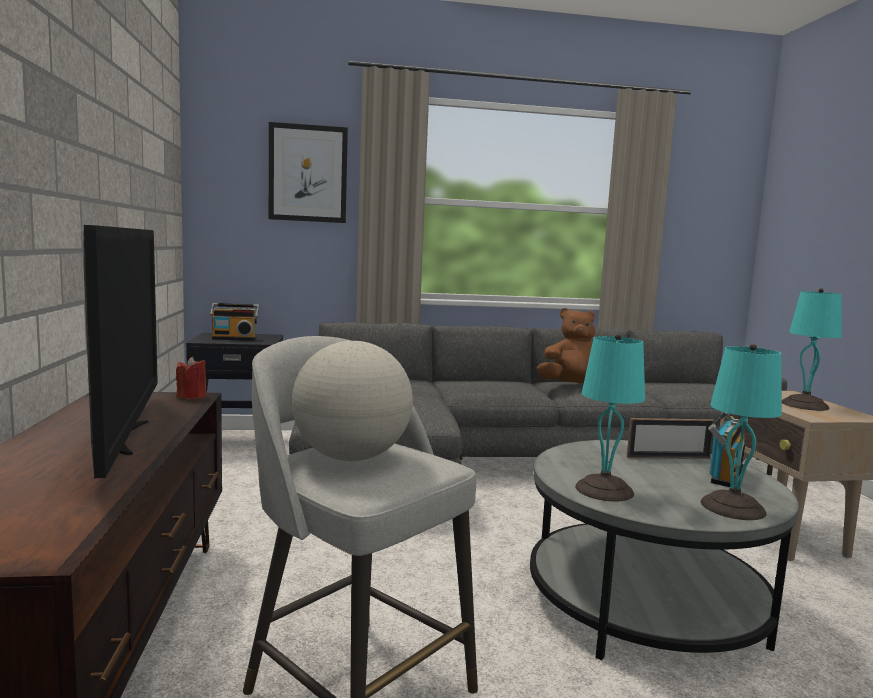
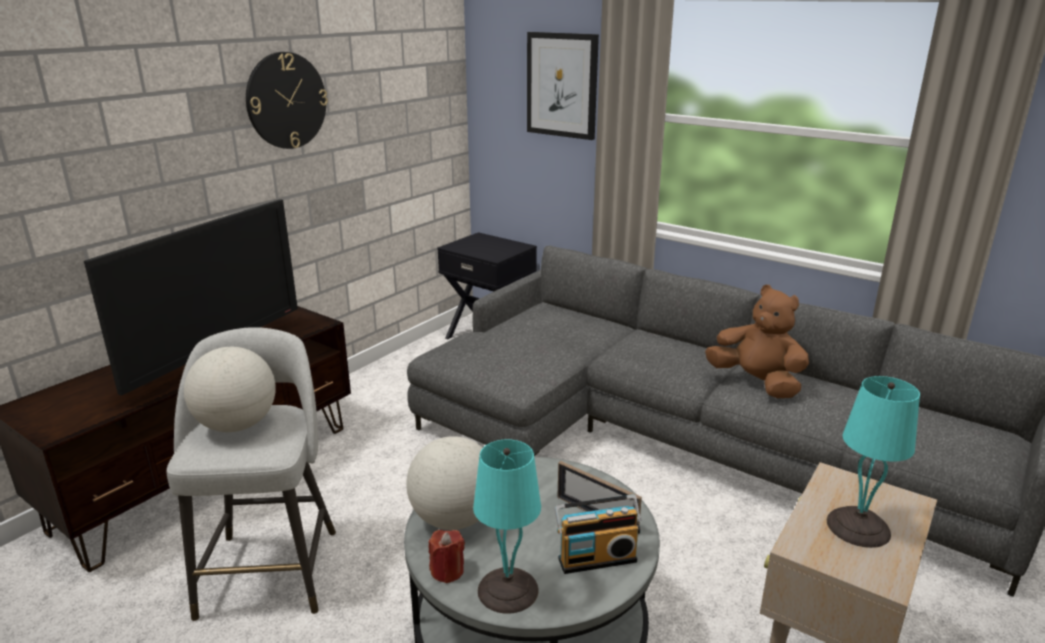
camera: 45 degrees right, 15 degrees up
(94, 124) = (286, 101): none -> wall clock
(191, 396) = (318, 322): red candle -> red candle (447, 571)
(234, 338) = (483, 247): radio -> none
(605, 490) = (454, 519): turquoise table lamp -> globe

